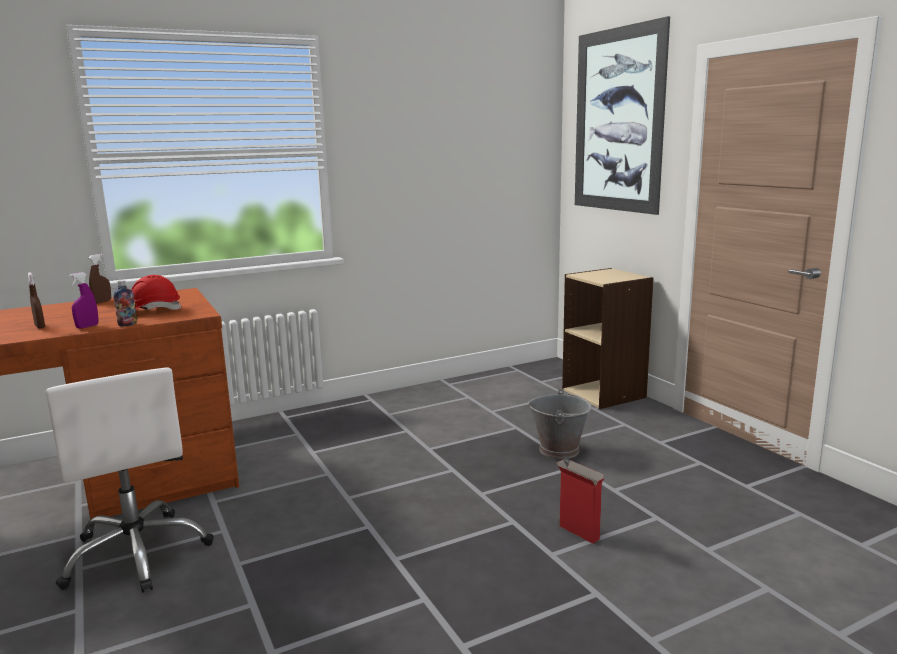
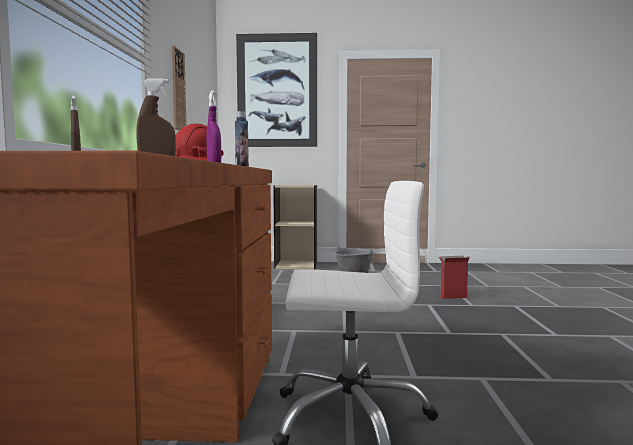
camera: 60 degrees left, 10 degrees down
(411, 160) = (178, 90): none -> wall clock

